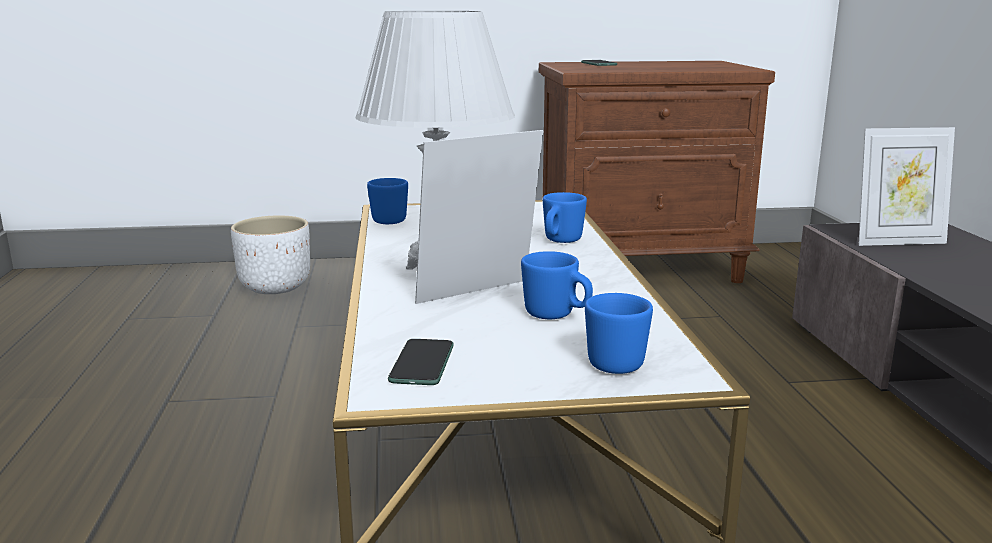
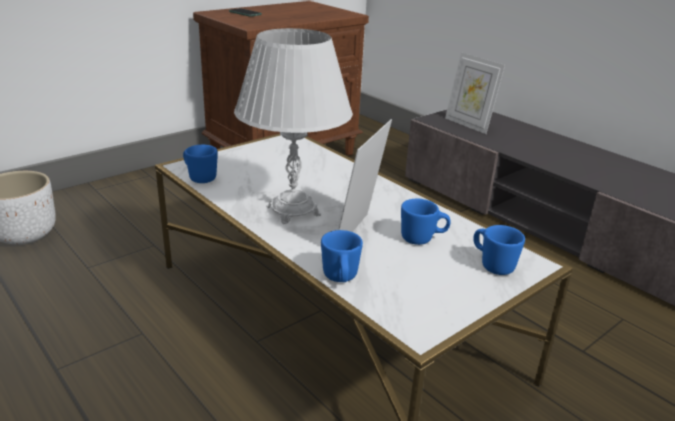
camera: 35 degrees left, 10 degrees up
(422, 364) = (407, 302): phone -> none
(560, 241) = (340, 173): blue mug -> blue mug (340, 279)
(897, 242) = (468, 125): picture frame -> picture frame turned 90 degrees clockwise

